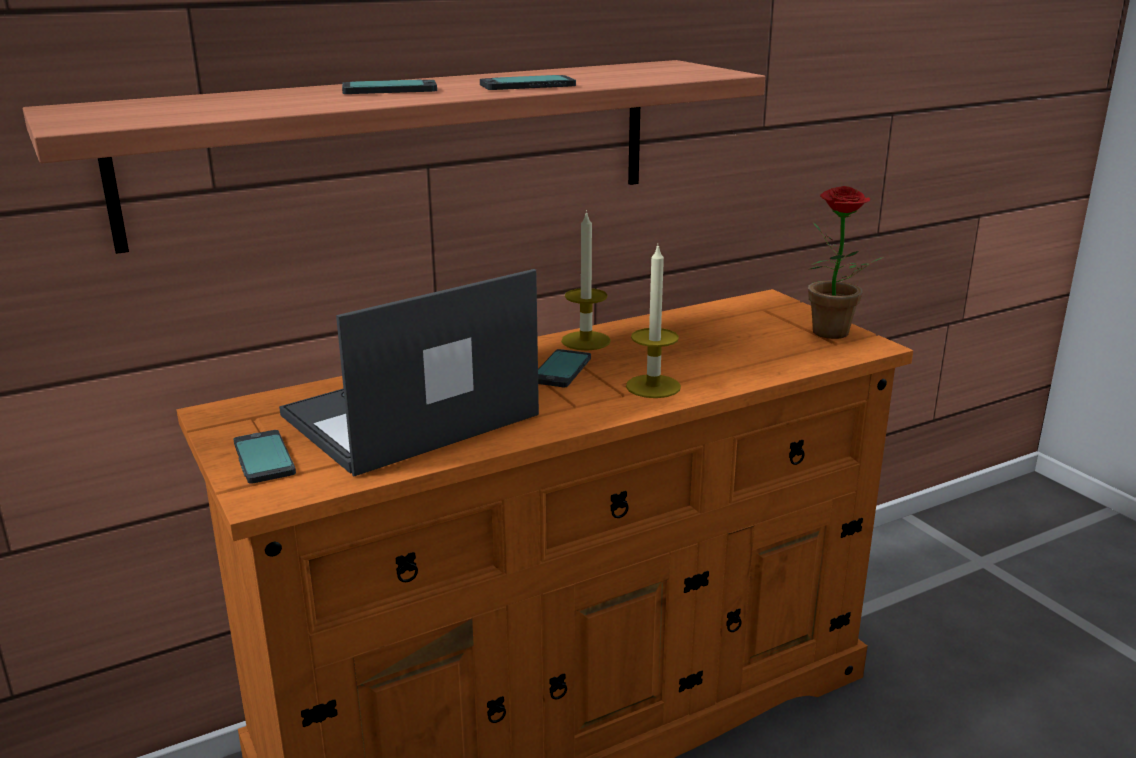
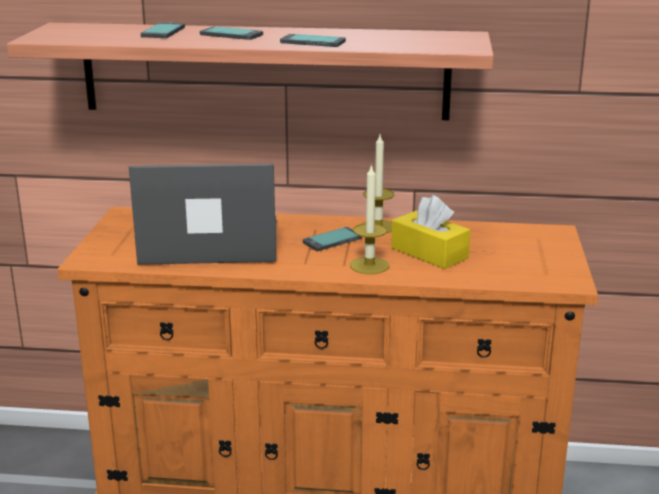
camera: 35 degrees right, 0 degrees up
(263, 458) = (112, 243): phone -> phone (163, 32)
(690, 354) = (429, 253): none -> yellow tissue box
(833, 335) = (554, 268): potted plant -> none

